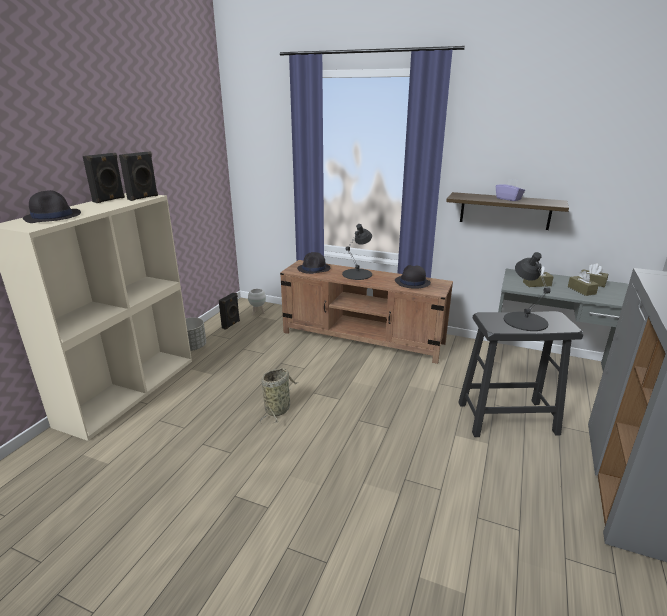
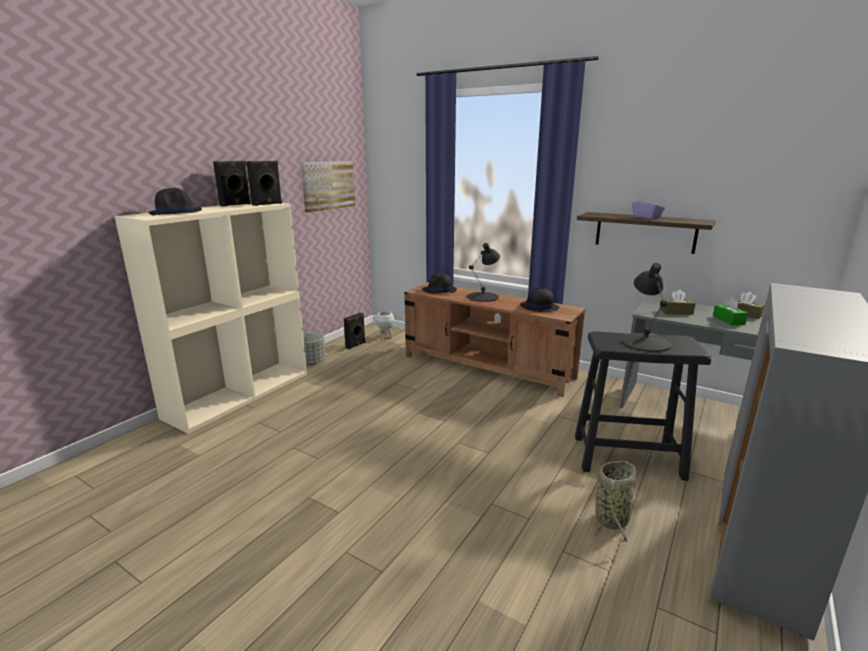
camera: 10 degrees right, 5 degrees down
(193, 168) = (328, 185): none -> picture
(278, 409) = (378, 424): basket -> basket (612, 517)
(581, 290) = (728, 320): brown tissue box -> green tissue box

